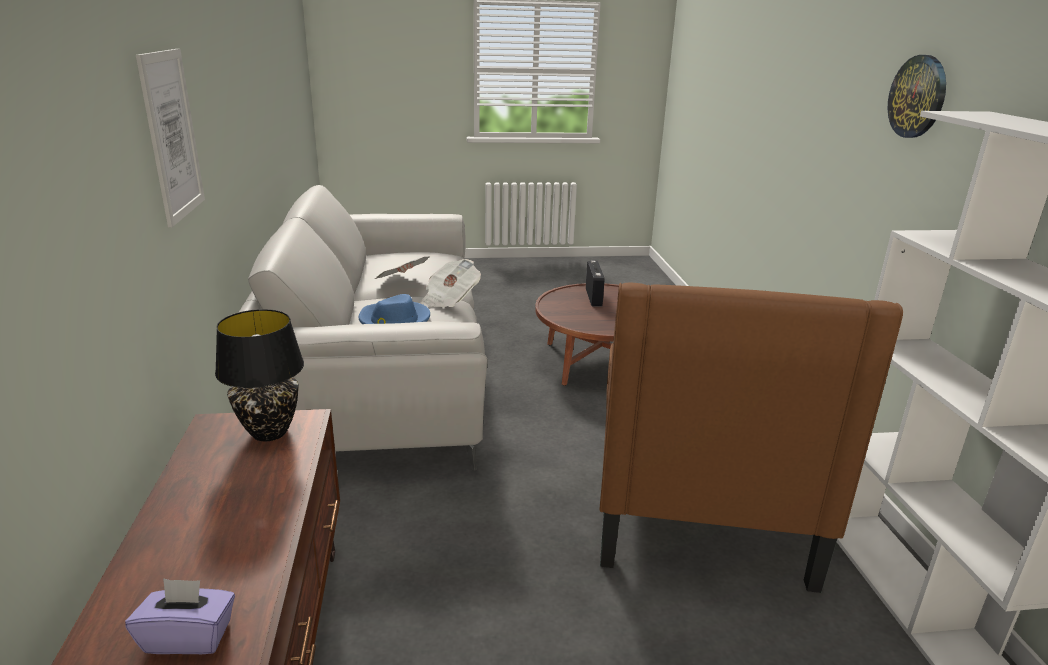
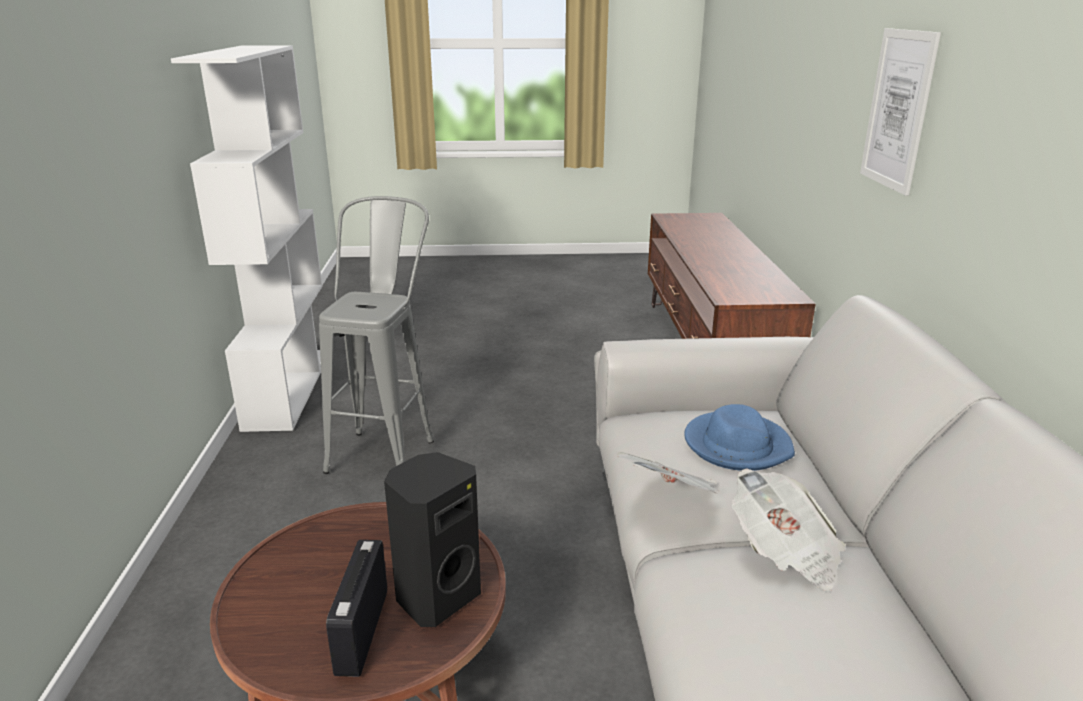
camera: 175 degrees left, 0 degrees up
(189, 636) = (704, 241): purple tissue box -> none
(268, 432) = (746, 293): black table lamp -> none
(567, 305) = (436, 596): none -> black speaker
(697, 498) = (387, 448): brown armchair -> grey stool
(918, 97) = (109, 67): wall clock -> none

